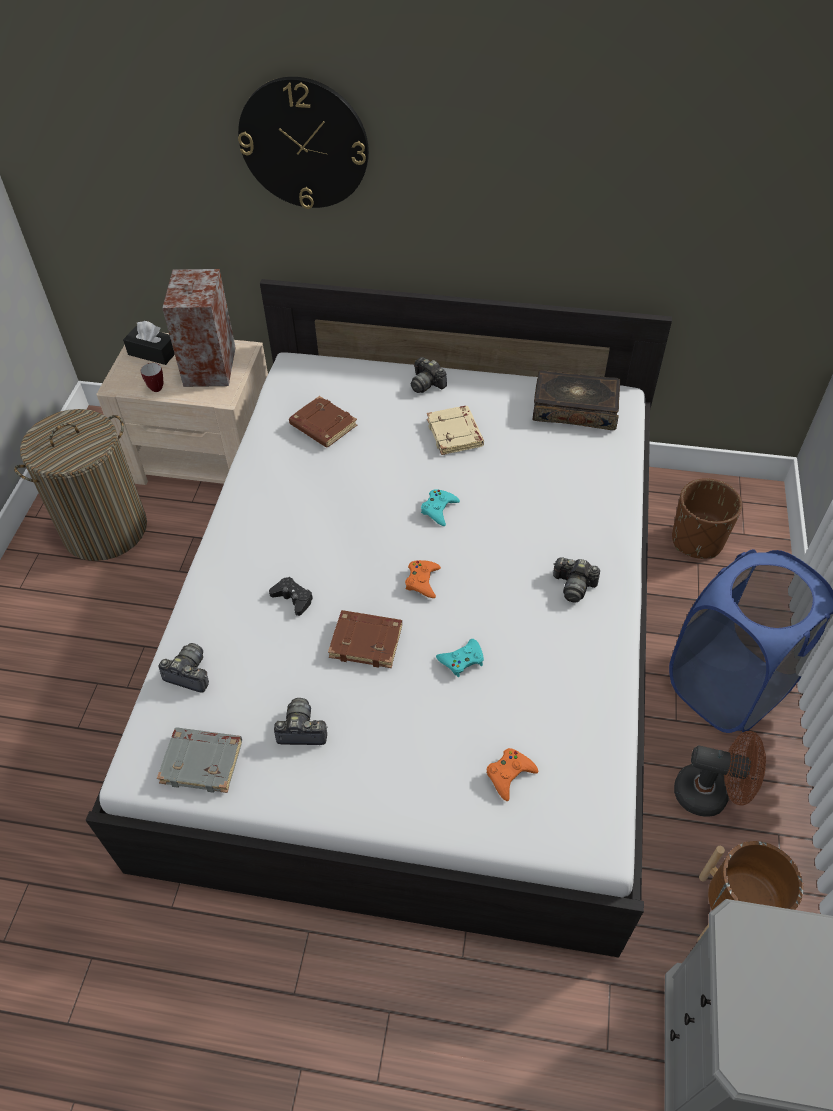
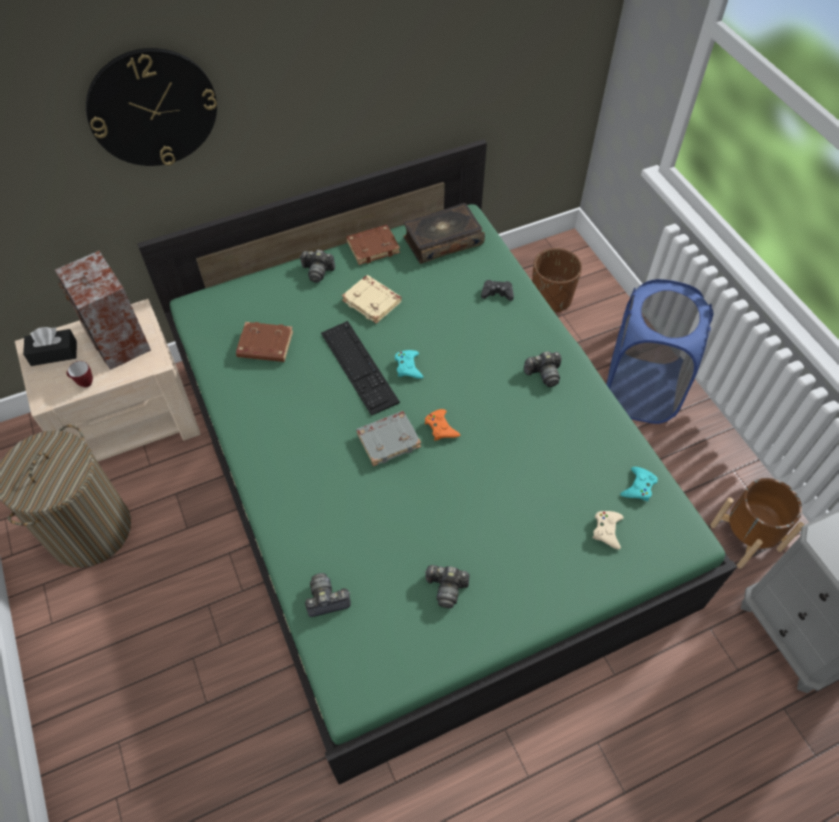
camera: 35 degrees left, 5 degrees up
(203, 761) = (394, 657): grey book -> grey book (388, 439)
(293, 598) = (356, 495): black game controller -> black game controller (497, 293)
(301, 730) = (446, 588): camera -> camera turned 135 degrees counterclockwise
(367, 641) = (438, 495): brown book -> brown book (373, 247)
(391, 486) = (359, 367): none -> keyboard
(417, 640) = (418, 475): white bed -> green bed
(462, 660) = (514, 470): turquoise game controller -> turquoise game controller (638, 487)
(509, 775) = (607, 530): orange game controller -> beige game controller
(710, 794) = (680, 469): brown fan -> none

